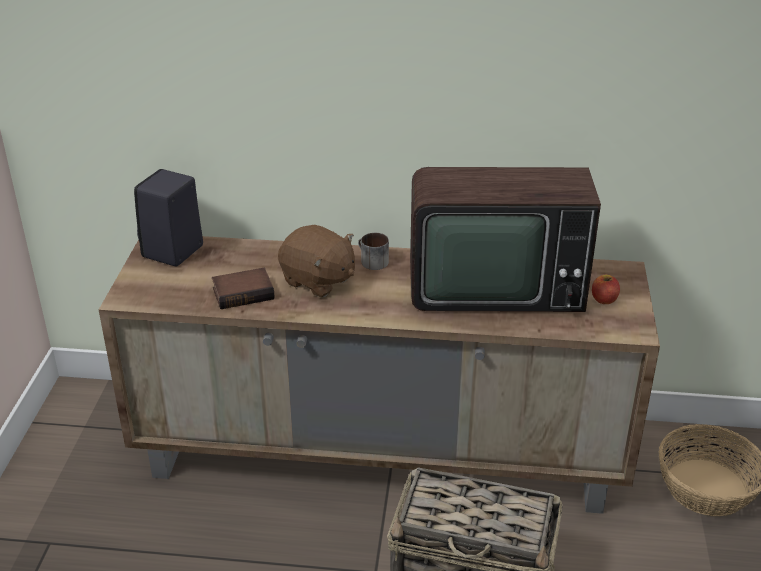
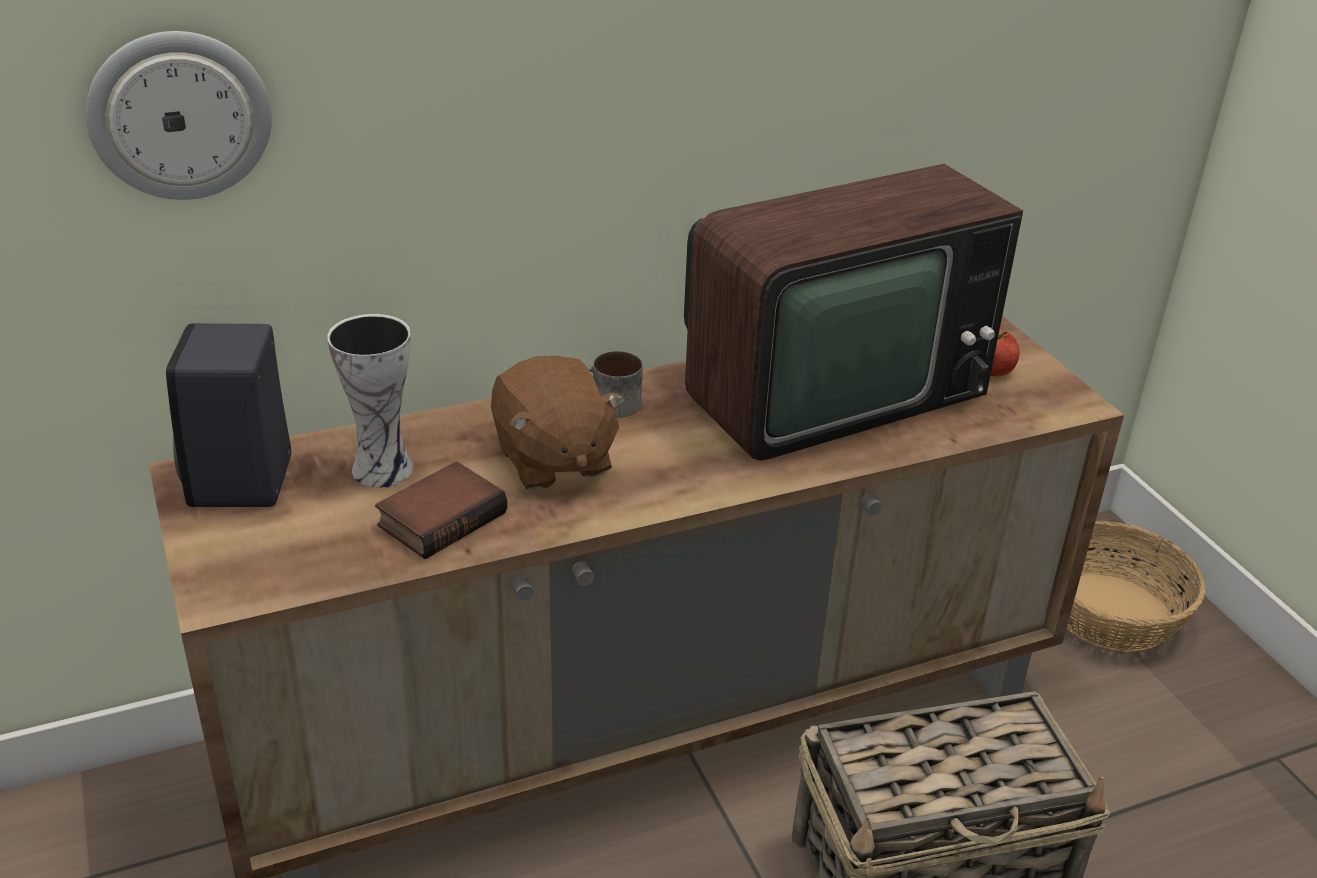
camera: 30 degrees left, 0 degrees up
(167, 69) = (180, 115): none -> wall clock
(238, 262) = (384, 467): none -> vase
(318, 281) = (552, 460): brown plush toy -> brown plush toy turned 60 degrees clockwise

